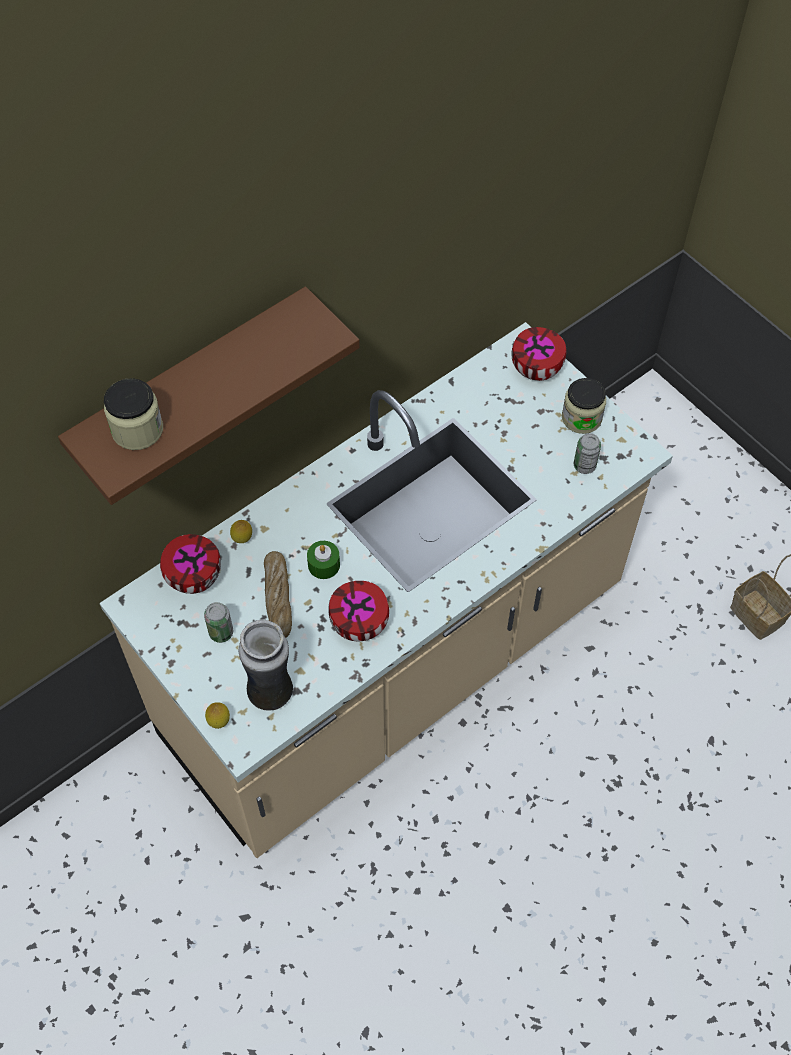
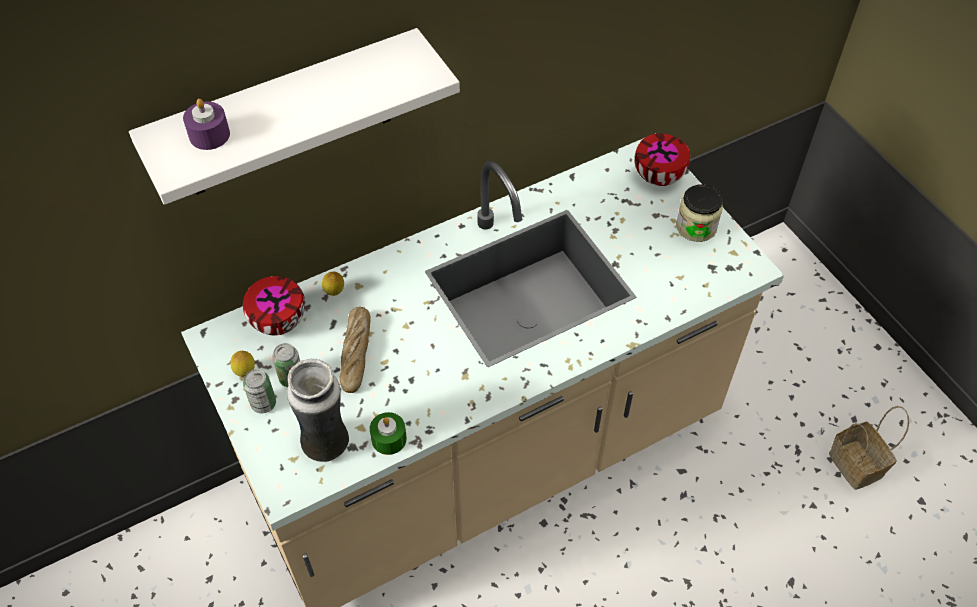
camera: 10 degrees right, 5 degrees down
(137, 429) = (209, 135): jar -> purple candle
(192, 390) = (287, 117): brown shelf -> white shelf
(219, 722) = (267, 465): lemon -> lemon (245, 372)
(324, 565) = (409, 328): green candle -> green candle (389, 439)
(360, 625) = (432, 391): bowl -> none
(584, 465) = (691, 272): can -> can (263, 403)

